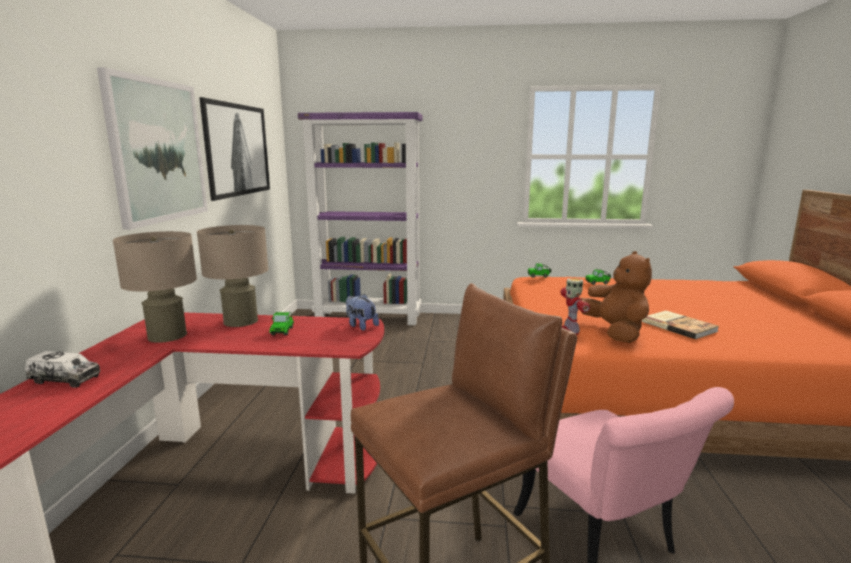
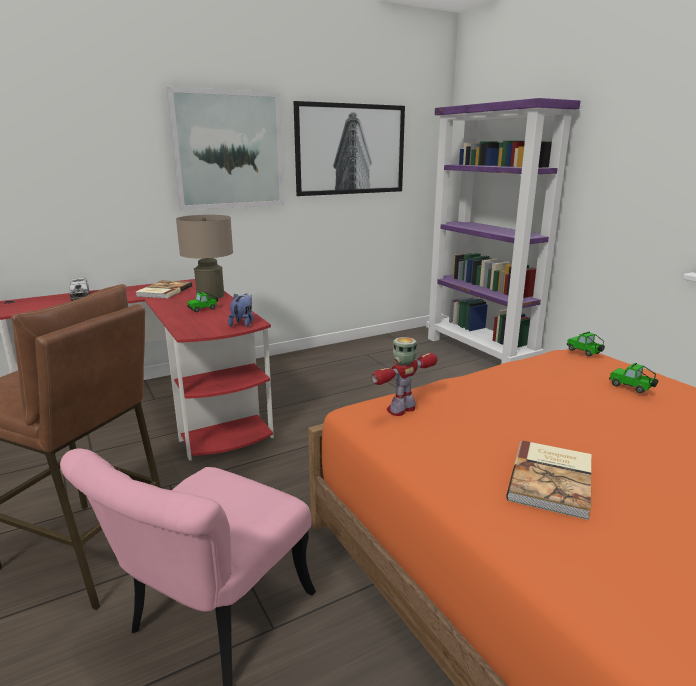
camera: 55 degrees right, 5 degrees up
(167, 335) = (163, 291): beige table lamp -> book
(615, 332) = (443, 437): brown plush toy -> none

